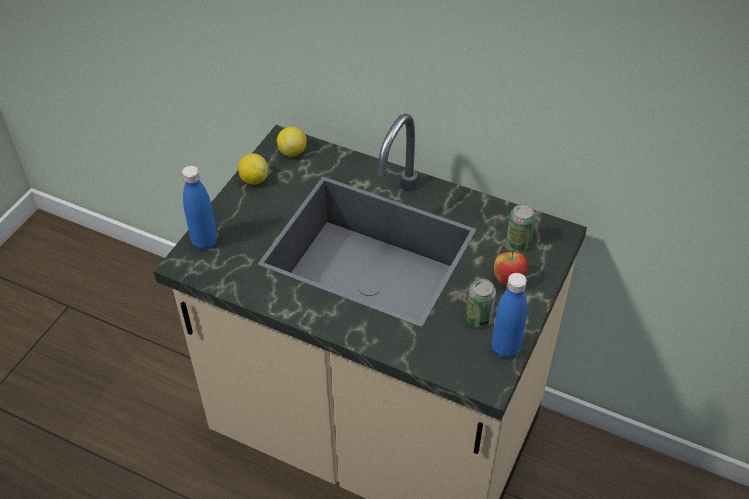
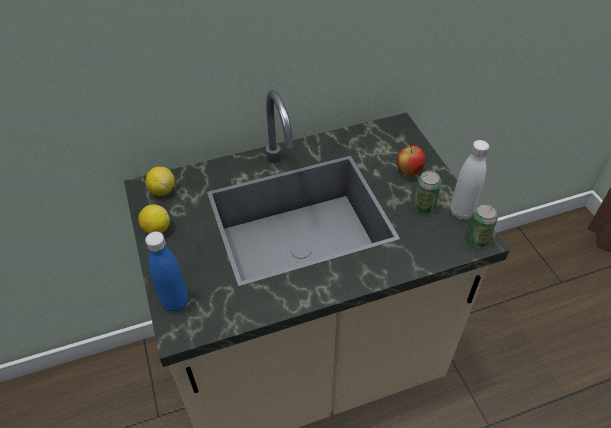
camera: 45 degrees left, 0 degrees up
(505, 348) = (461, 212): blue bottle -> white bottle
(518, 243) = (384, 147): can -> can (476, 240)

